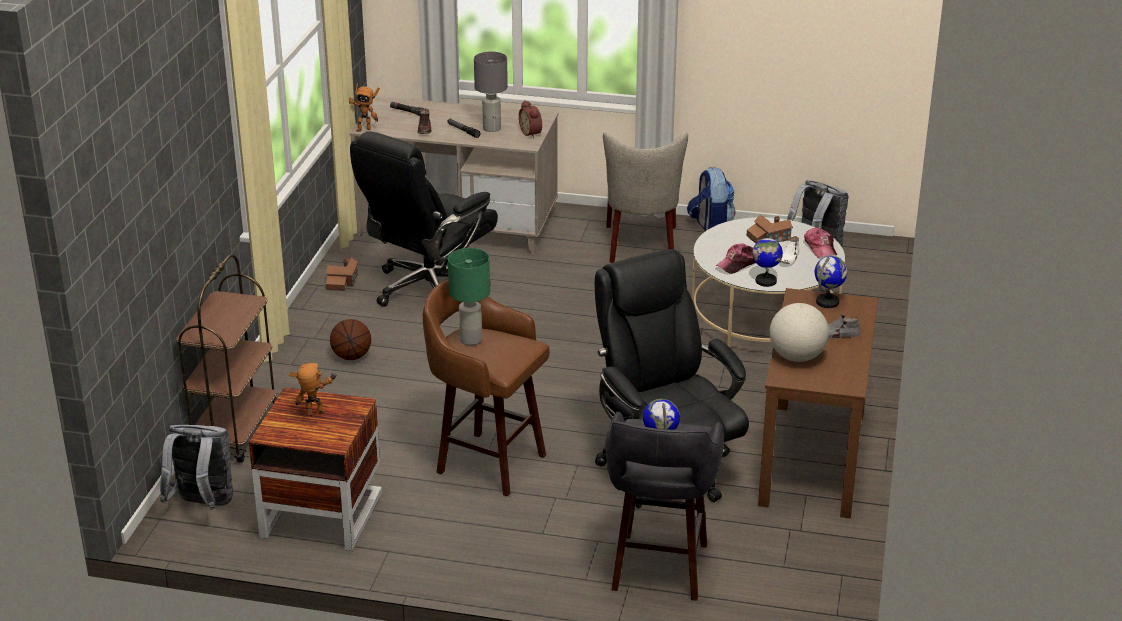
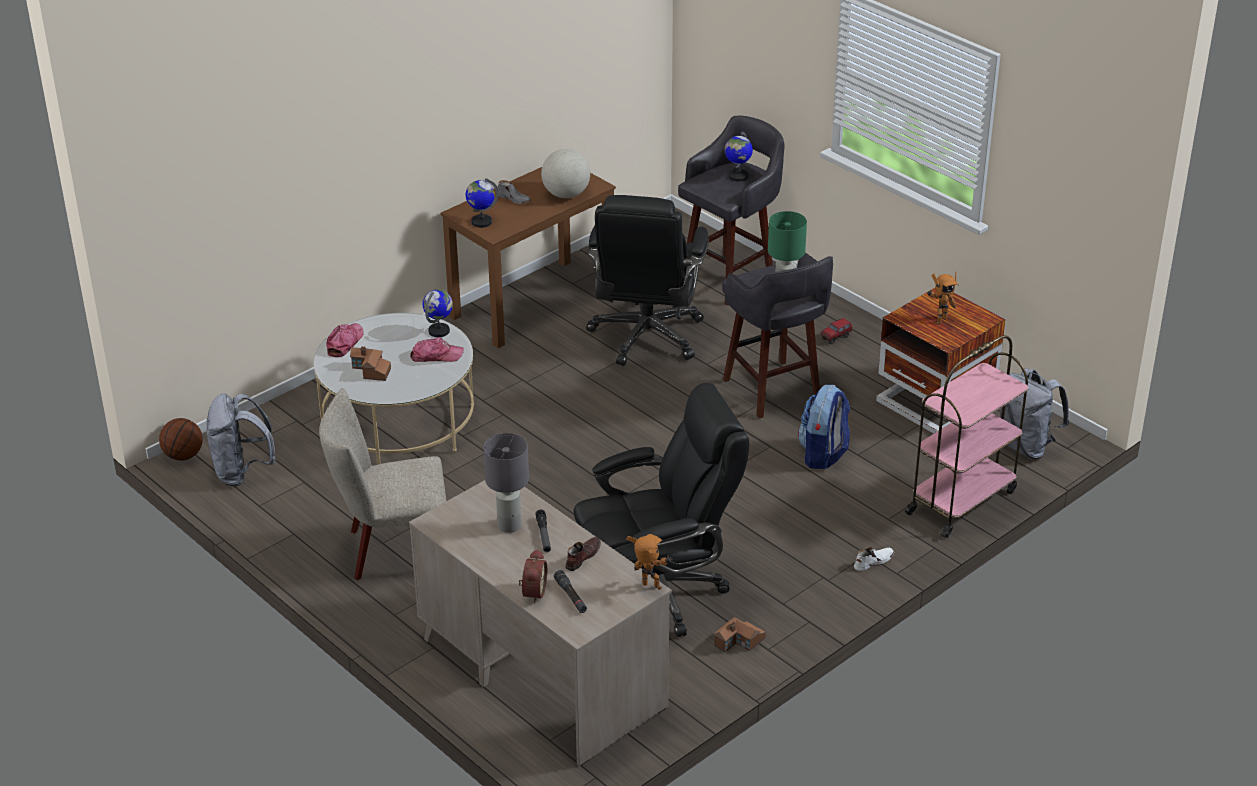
camera: 145 degrees left, 5 degrees up
(235, 431) = (962, 502): brown cart -> pink cart
(316, 415) = (939, 320): toy robot -> toy robot turned 60 degrees counterclockwise
(351, 356) = (803, 539): basketball -> basketball (183, 456)
(478, 545) = (836, 337): none -> toy truck
(487, 462) = (773, 392): brown stool -> grey stool
(532, 133) = (476, 499): alarm clock -> alarm clock (532, 592)
(641, 247) = (392, 551): beige chair -> beige chair turned 135 degrees counterclockwise
(710, 229) = (295, 543): backpack -> backpack (823, 454)
(789, 258) = (386, 344): white shoe -> white shoe (873, 561)

